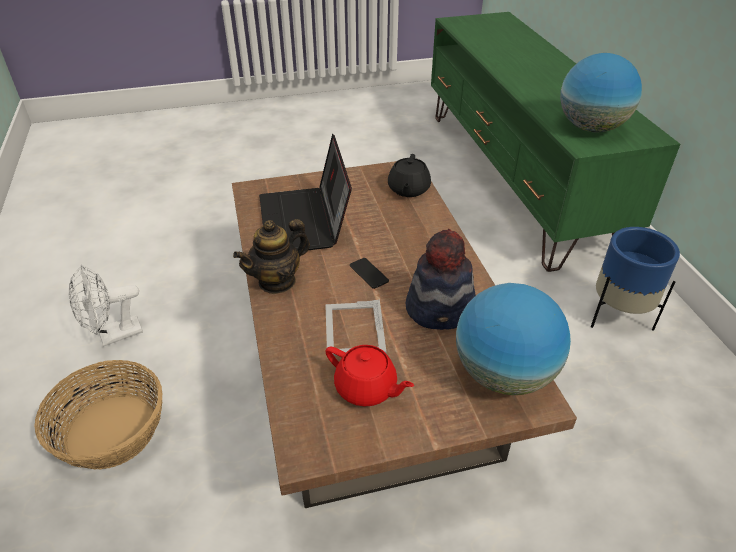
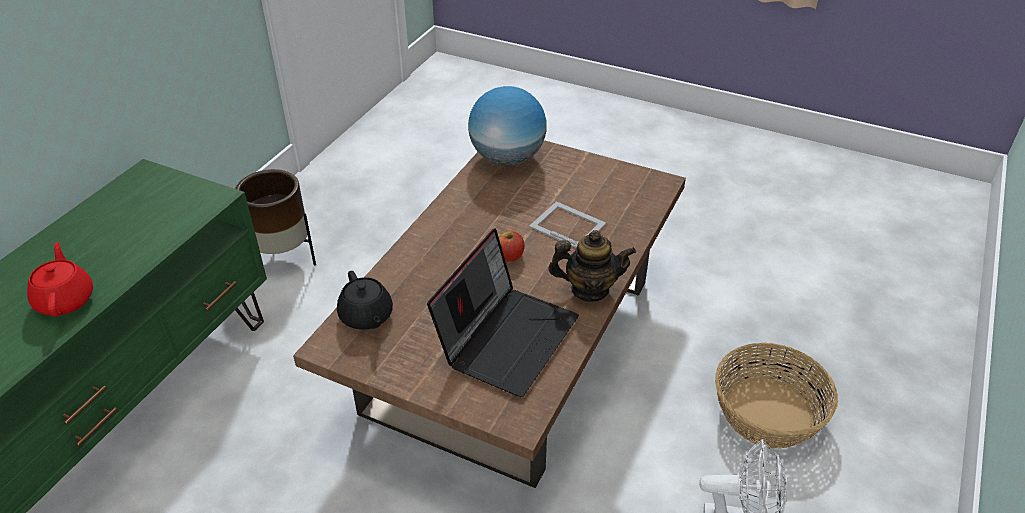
camera: 140 degrees left, 0 degrees up
(354, 329) = (567, 224): picture frame -> picture frame turned 90 degrees counterclockwise
(366, 388) = (595, 191): red teapot -> red teapot (66, 299)
(369, 273) = (510, 256): phone -> apple
(408, 189) = (366, 317): black teapot -> black teapot turned 105 degrees clockwise
(441, 308) = (491, 206): hat -> none
(590, 128) = (162, 210): globe -> none
(618, 316) = (284, 258): blue planter -> brown planter

